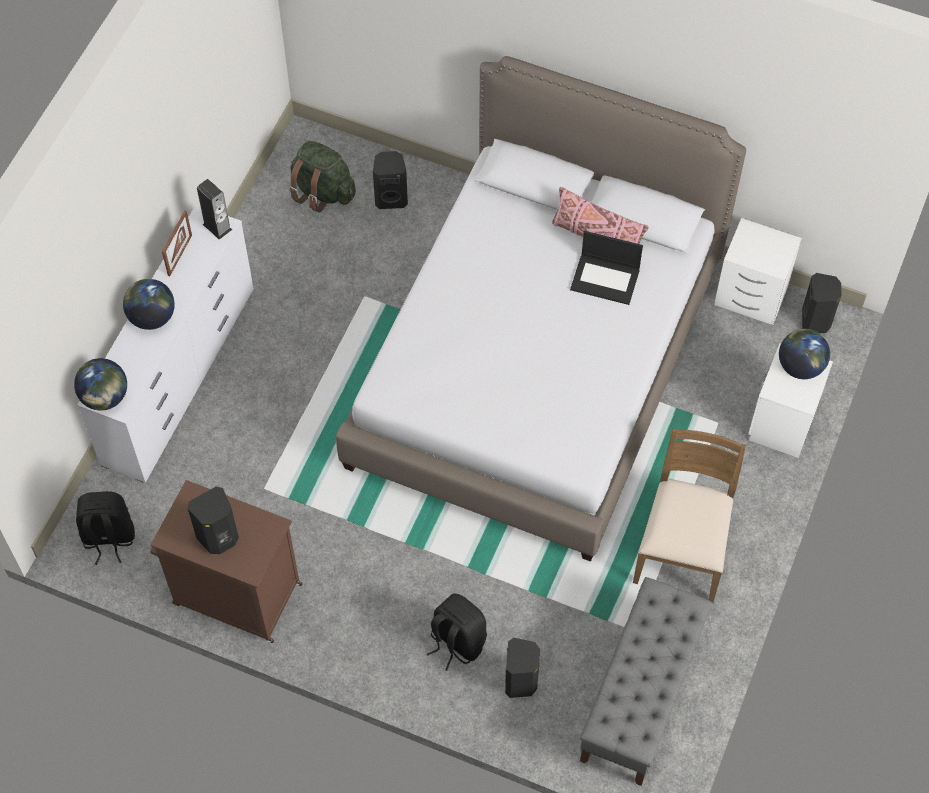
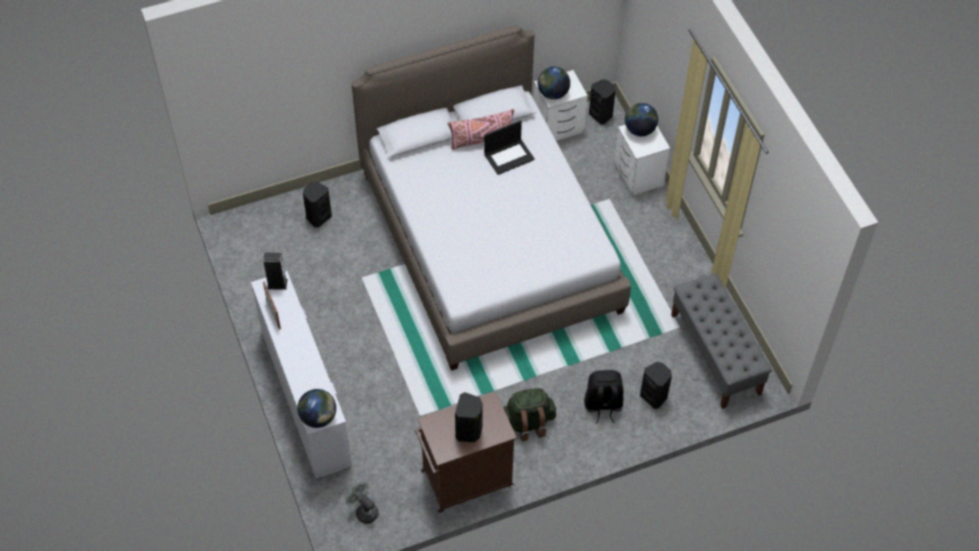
camera: 45 degrees left, 5 degrees down
(108, 537) = (364, 511): black backpack -> grey fan
(152, 317) = (295, 357): globe -> globe (552, 93)
(322, 192) = (276, 242): green backpack -> green backpack (528, 423)
(682, 548) = (658, 271): brown chair -> none

